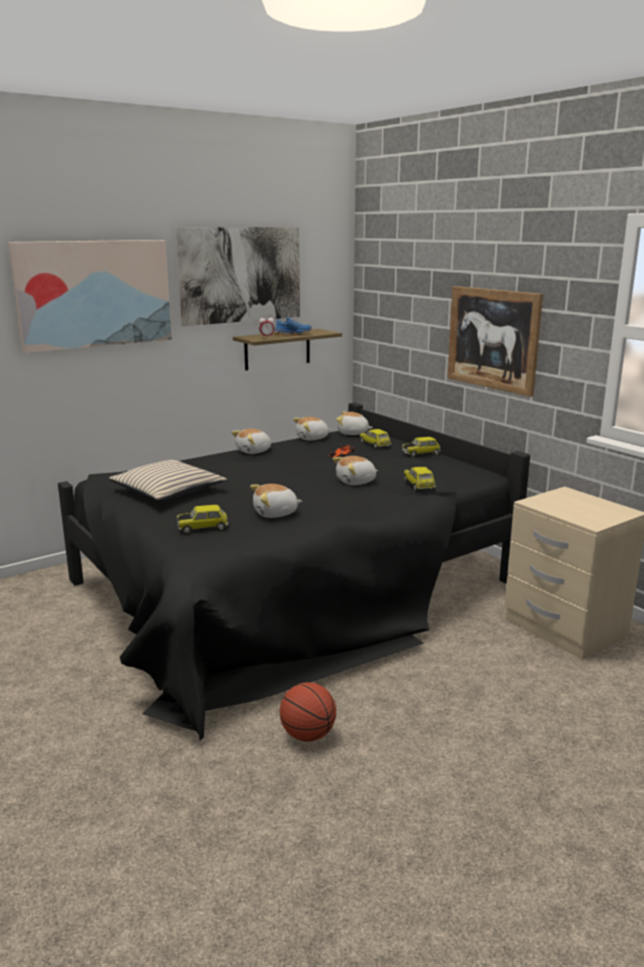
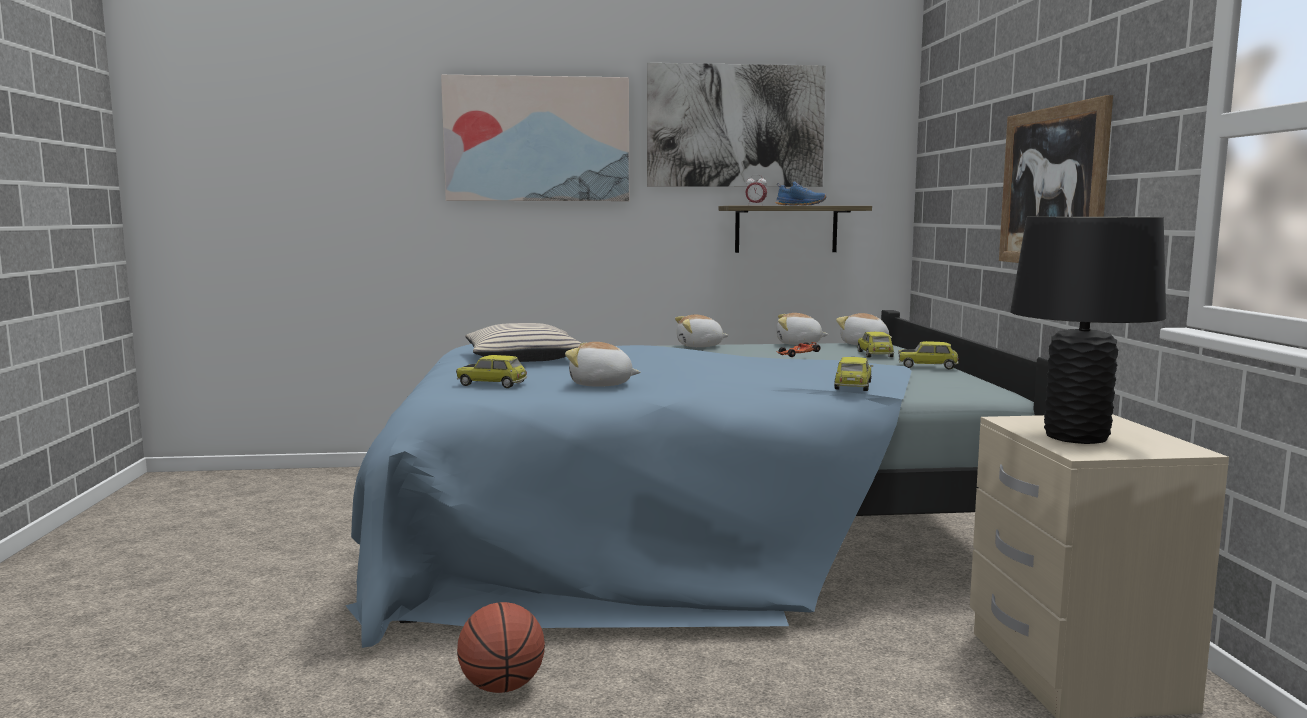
camera: 30 degrees right, 10 degrees down
(291, 590) = (688, 533): black bed -> blue bed
(356, 482) = (770, 376): plush toy -> none
(576, 511) = (1075, 437): none -> black table lamp

